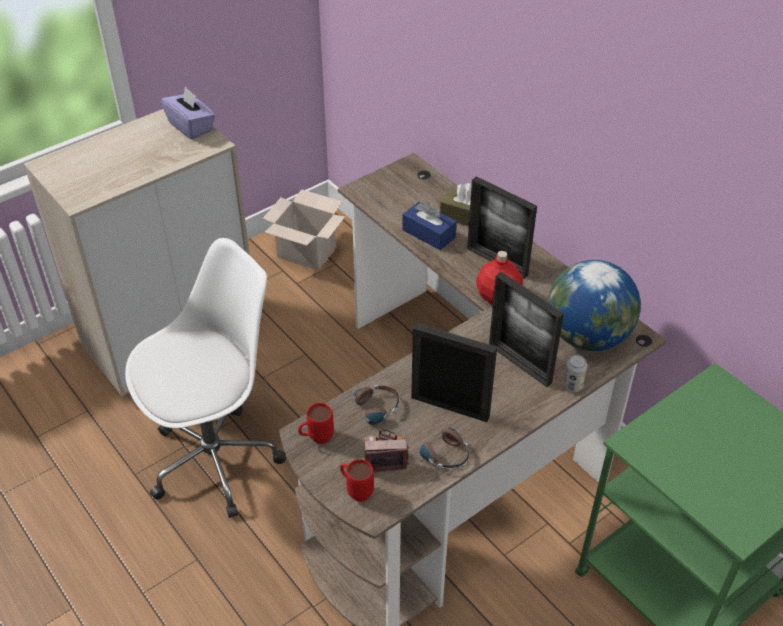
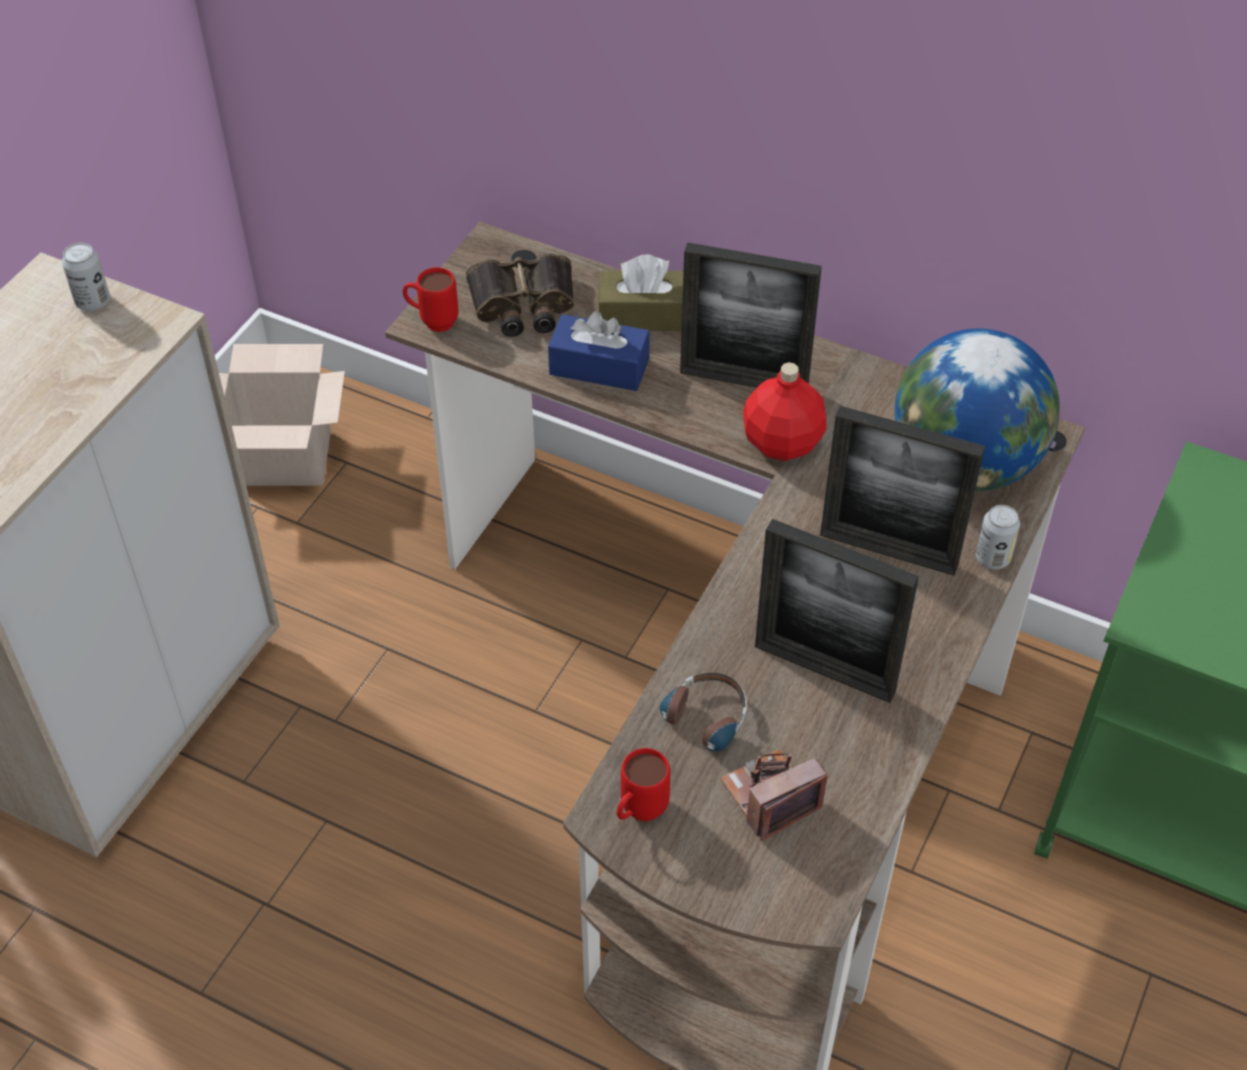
camera: 25 degrees left, 5 degrees up
(191, 127) = (93, 302): purple tissue box -> can
(218, 460) = (341, 904): white office chair -> none
(356, 491) = (763, 880): red mug -> red mug (432, 321)
(409, 195) = (523, 305): none -> binoculars
(440, 451) = (855, 753): headphones -> none
(450, 407) = (824, 669): picture frame -> picture frame turned 150 degrees counterclockwise

